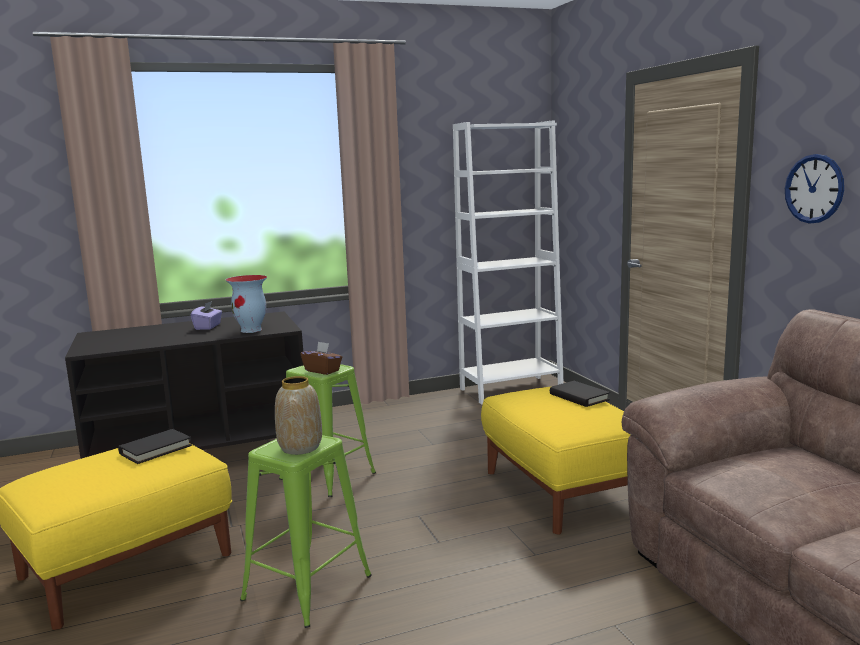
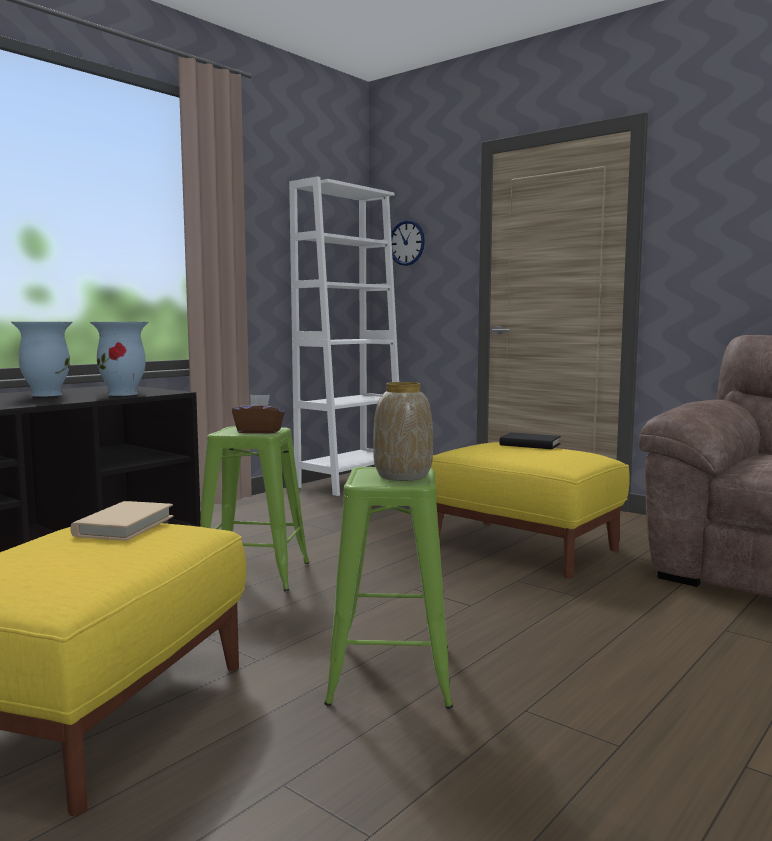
camera: 30 degrees left, 5 degrees down
(155, 449) = (124, 526): black book -> beige book
(208, 327) = (45, 395): purple tissue box -> vase
(814, 189) = (717, 236): wall clock -> wall clock (406, 242)

